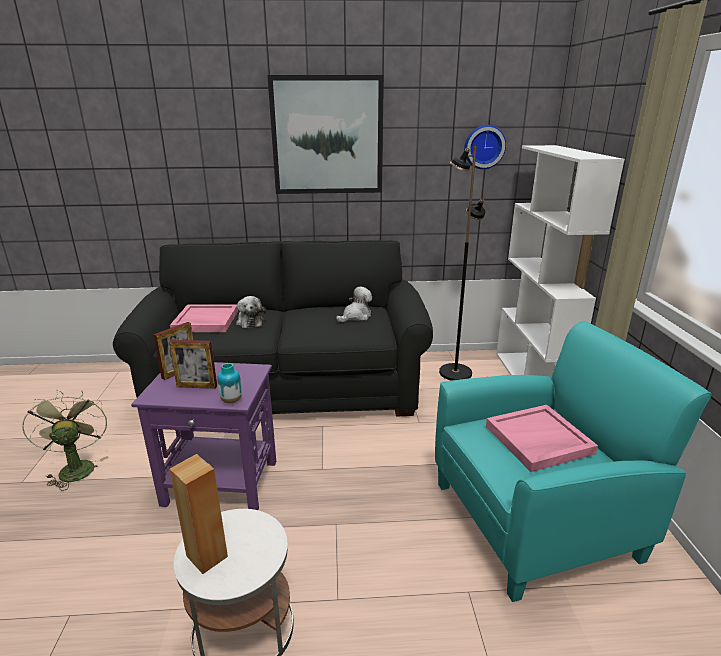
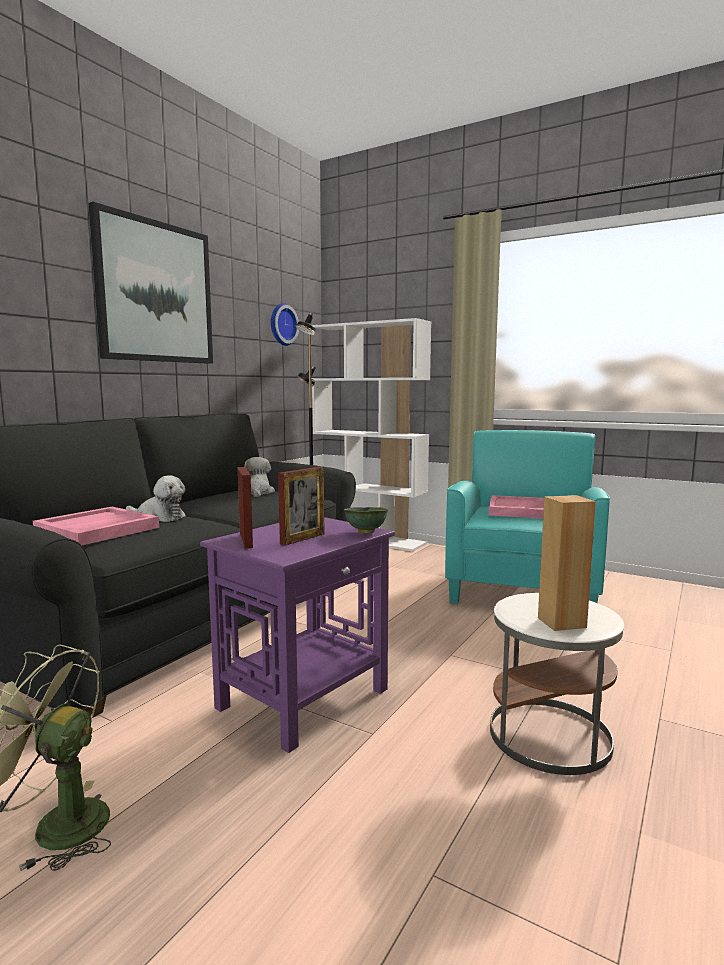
camera: 55 degrees left, 15 degrees down
(231, 400) = (365, 532): vase -> green bowl

